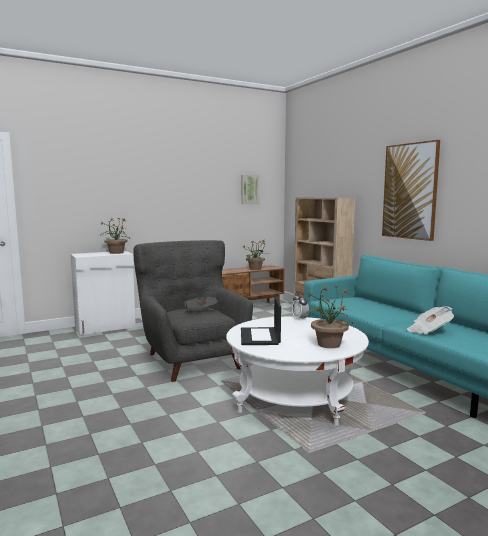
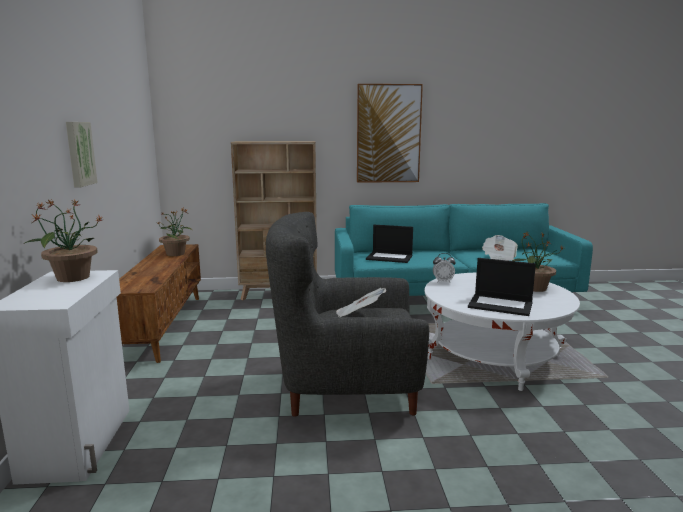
camera: 65 degrees left, 5 degrees up
(249, 189) = (135, 130): picture -> picture (79, 154)
(352, 303) = (390, 257): none -> laptop

